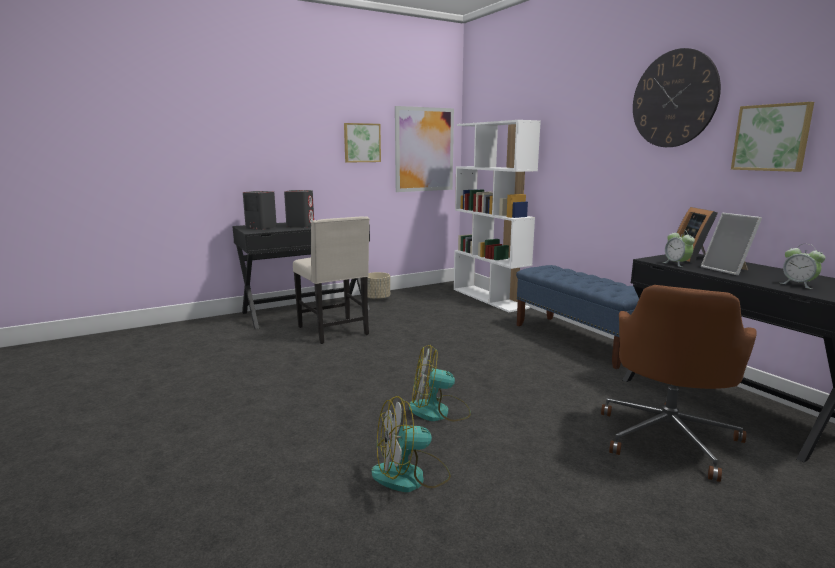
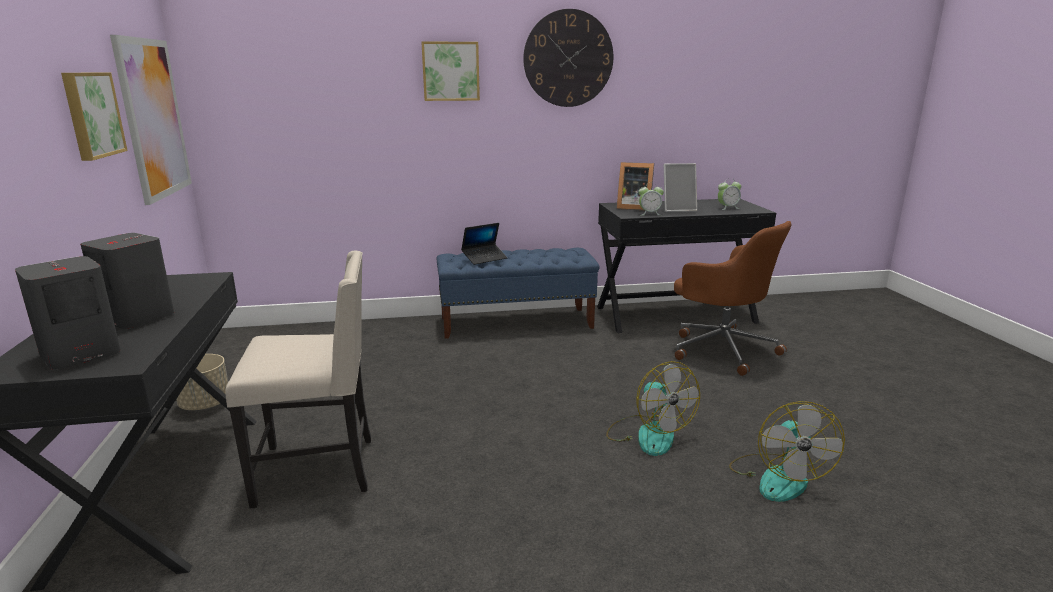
camera: 70 degrees left, 5 degrees up
(438, 411) = (648, 434): fan -> fan turned 45 degrees counterclockwise
(490, 298) = (332, 328): white bookcase -> none
(557, 272) = (484, 258): none -> laptop
(772, 137) = (657, 98): picture -> picture (450, 71)

